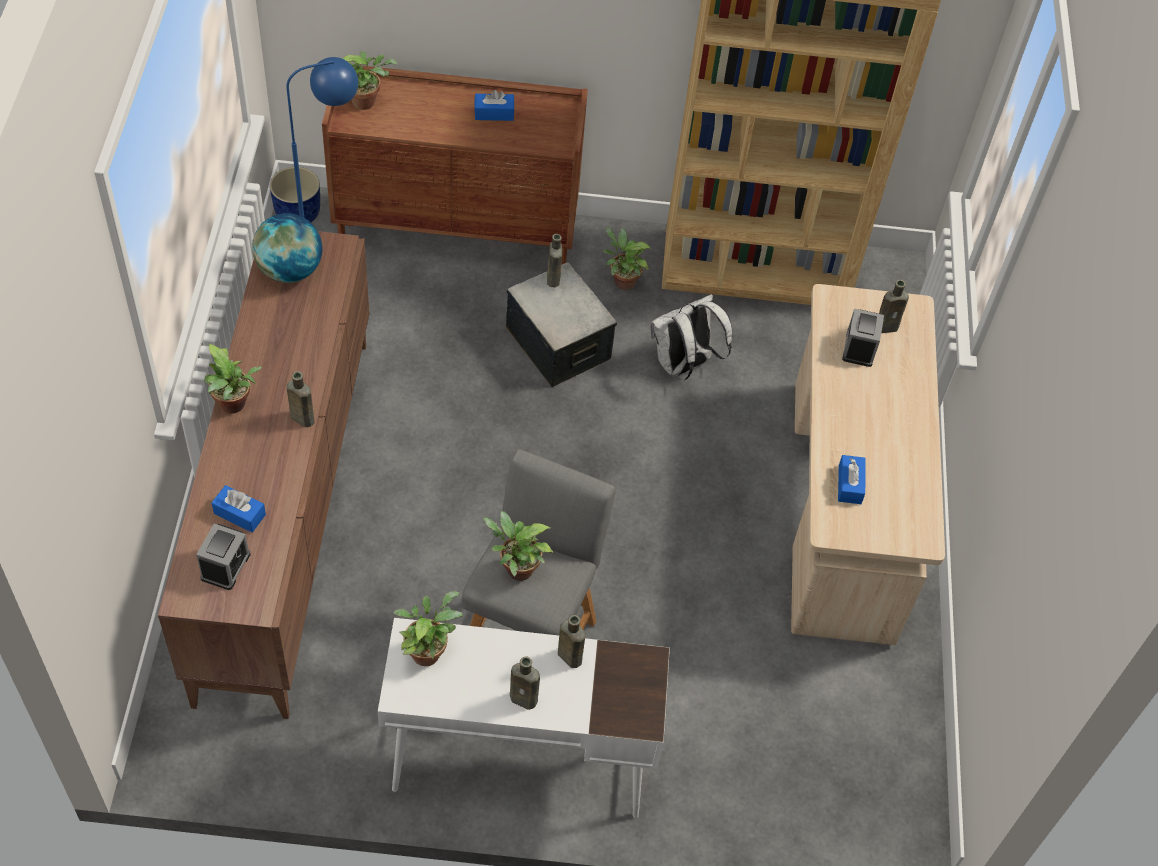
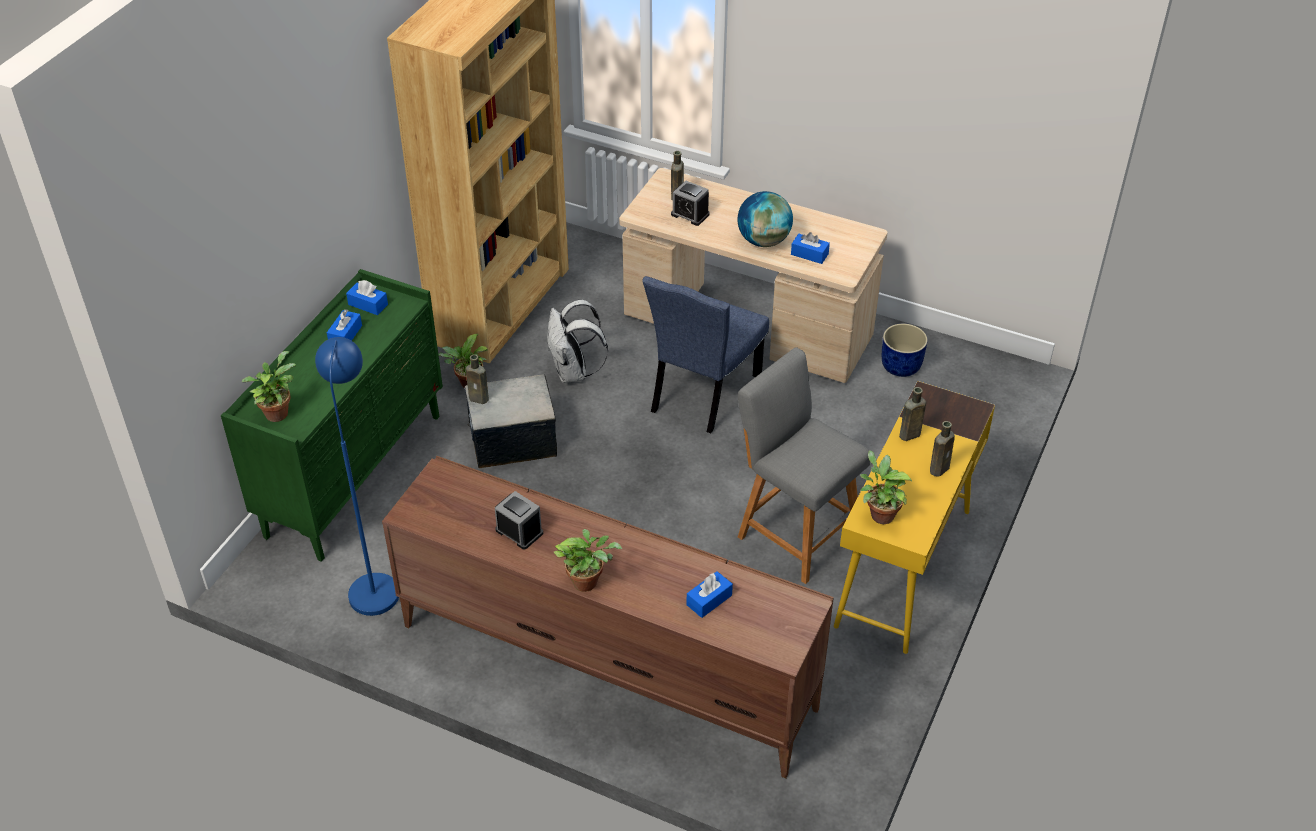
camera: 65 degrees left, 10 degrees down
(225, 566) = (760, 620): alarm clock -> alarm clock (519, 531)
(290, 270) = (449, 512): globe -> globe (764, 241)
(298, 214) = (260, 583): blue planter -> blue planter (901, 366)
(301, 417) = (621, 538): brown bottle -> none
(458, 234) = (355, 474): brown cabinet -> green cabinet
(516, 569) = (808, 457): potted plant -> none
(518, 762) = (903, 568): white desk -> yellow desk
(546, 115) = (368, 304): none -> blue tissue box
(714, 493) = (704, 390): none -> blue chair

